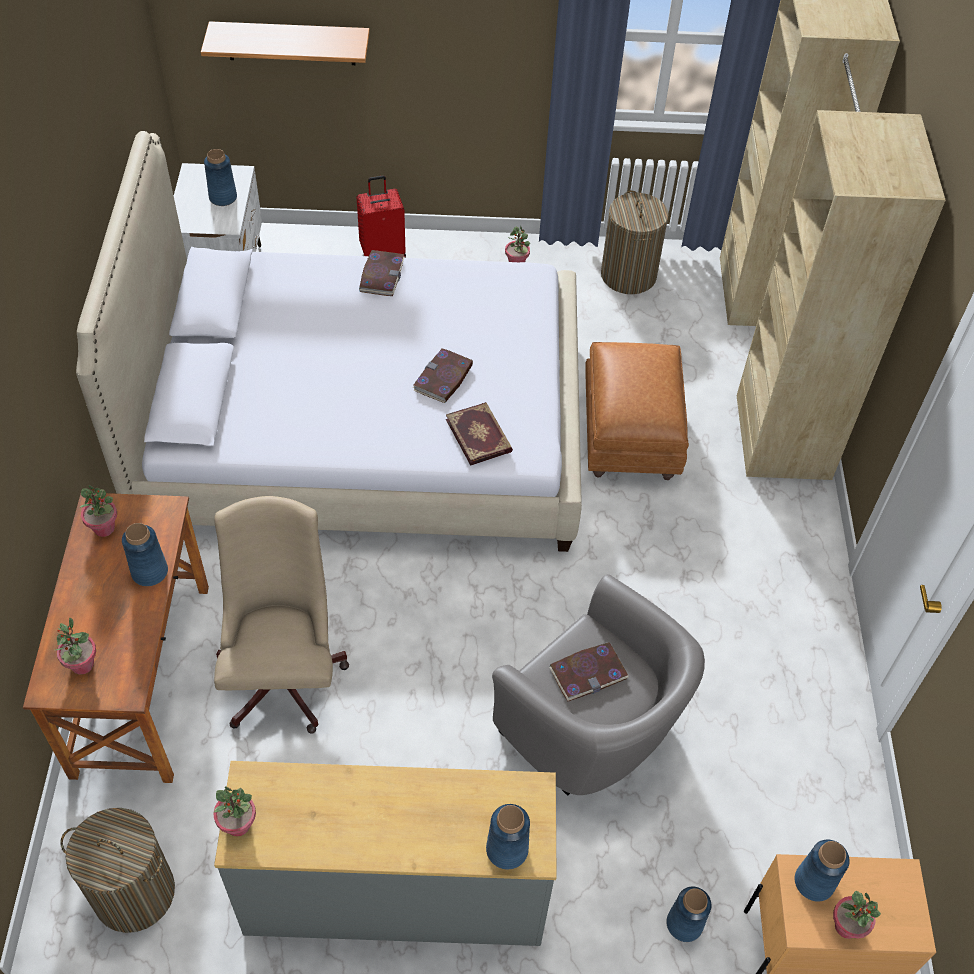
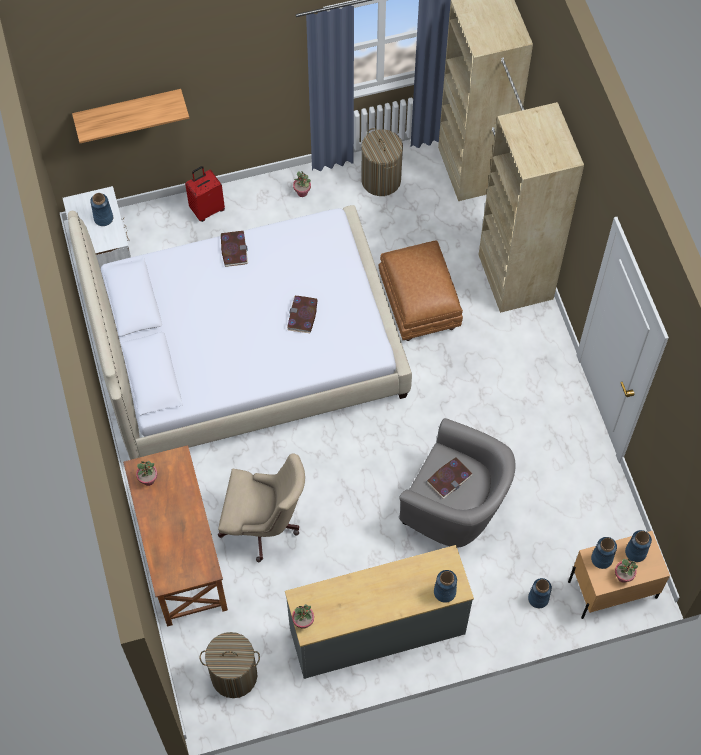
camera: 15 degrees left, 10 degrees up
(82, 665) = (176, 563): potted plant -> none
(150, 572) = (188, 498): blue vase -> blue vase (636, 552)
(284, 672) = (264, 525): beige office chair -> beige office chair turned 120 degrees clockwise
(479, 435) = (339, 349): book -> none

